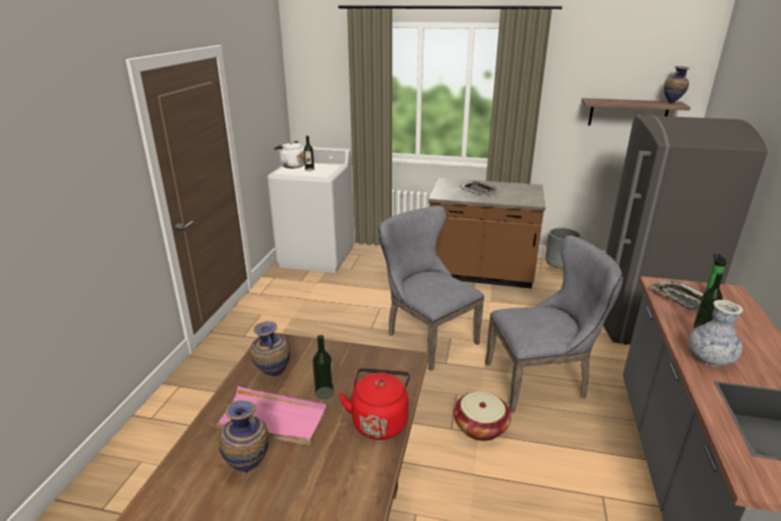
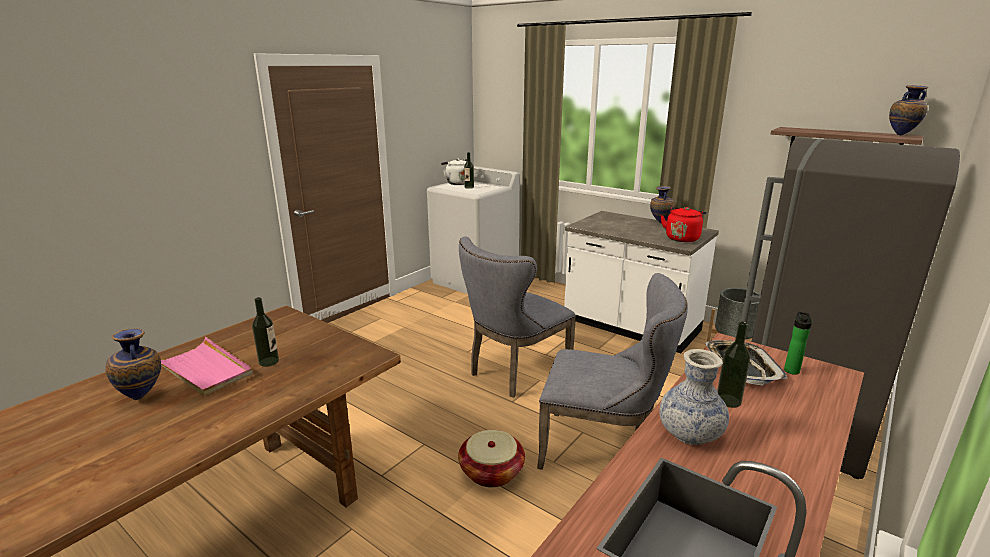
camera: 25 degrees right, 5 degrees down
(273, 376) = (248, 338): vase -> vase (660, 223)
(379, 421) = (282, 395): red kettle -> red kettle (682, 238)
(426, 337) = (514, 373): grey chair -> grey chair turned 120 degrees counterclockwise
(479, 191) = (631, 226): tray -> none
(480, 274) = (630, 327): brown counter -> white counter

